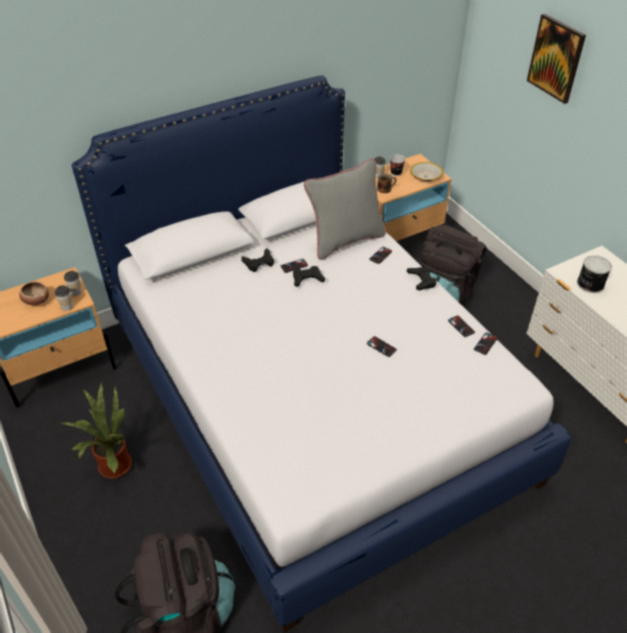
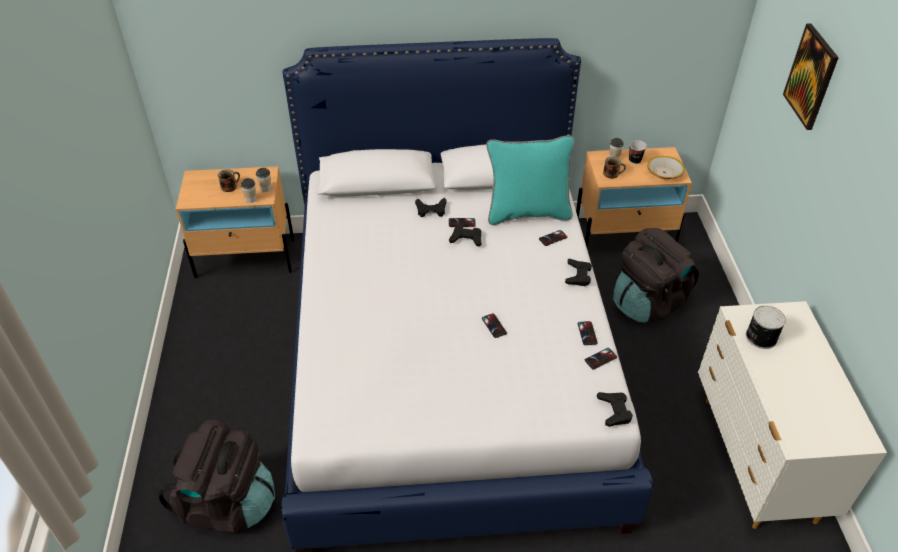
camera: 25 degrees right, 0 degrees up
(36, 300) = (230, 186): bowl -> mug
(111, 465) = (241, 355): potted plant -> none
(345, 240) = (527, 213): grey pillow -> turquoise pillow
(524, 383) = (614, 411): none -> black game controller

